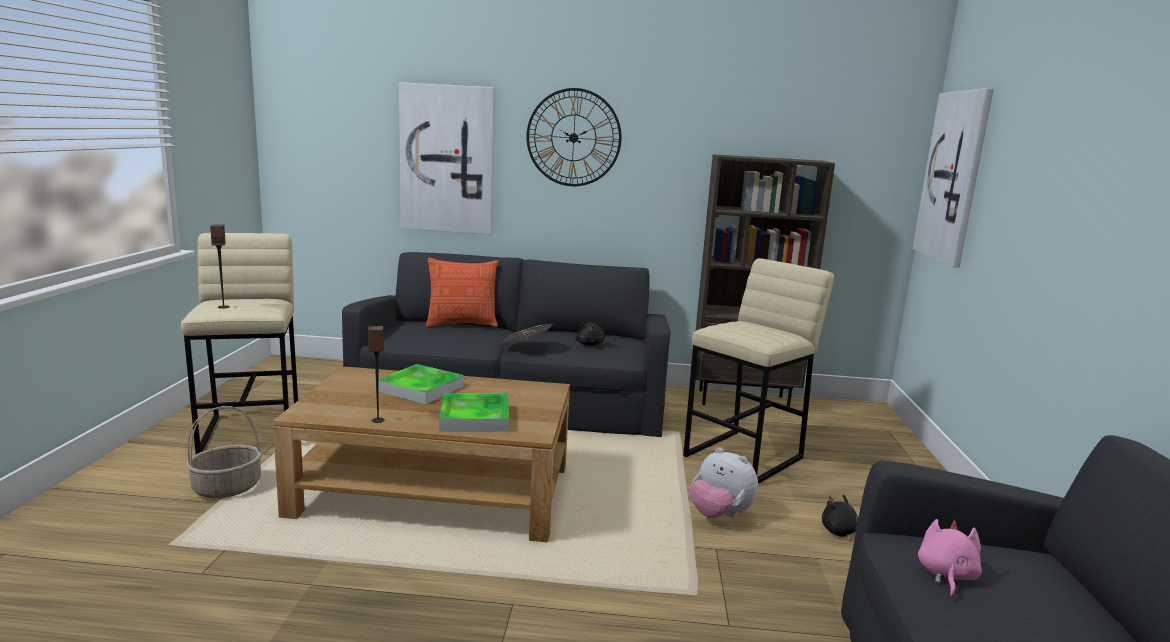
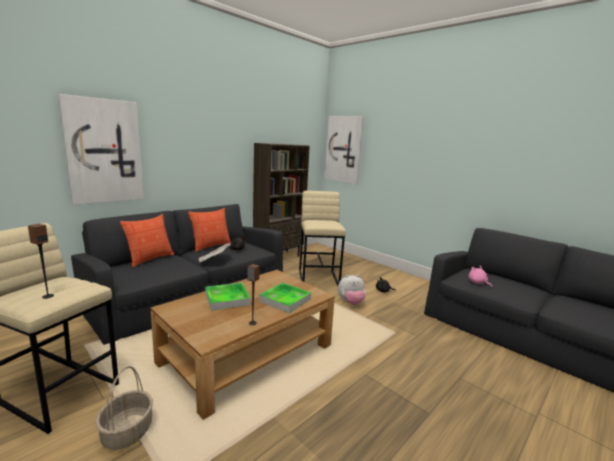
camera: 50 degrees left, 0 degrees up
(569, 332) = (211, 246): none -> orange pillow
(573, 138) = (186, 135): wall clock -> none

